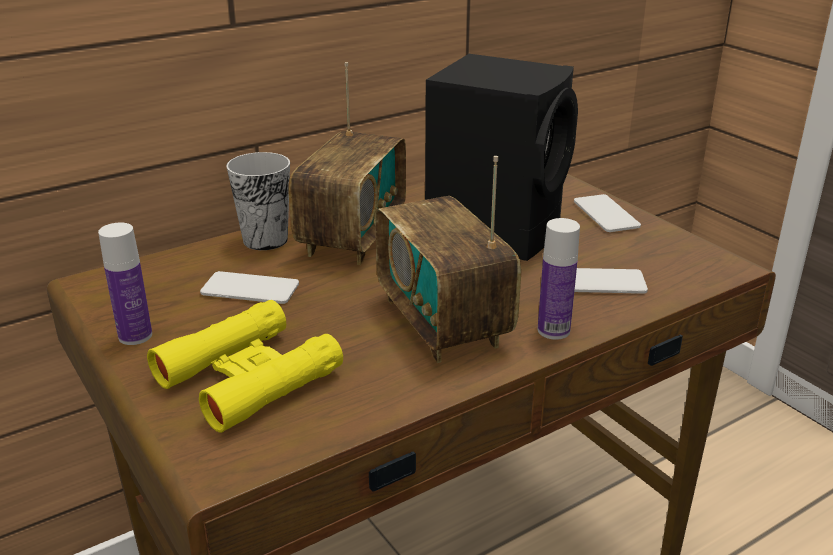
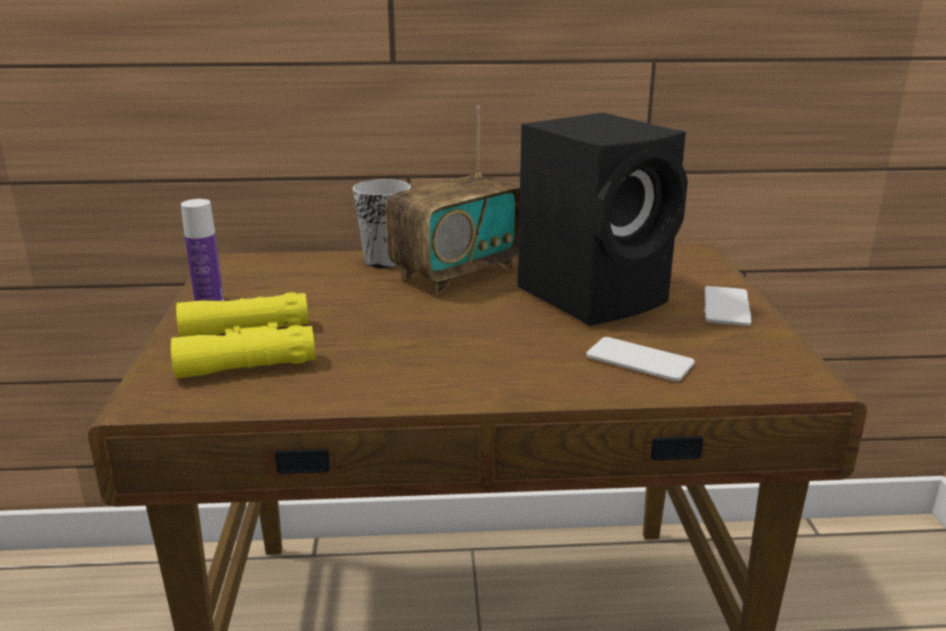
camera: 30 degrees right, 5 degrees down
(250, 289) = (327, 291): phone -> none
(443, 322) = (447, 353): radio -> none
(553, 330) = (539, 386): bottle -> none

